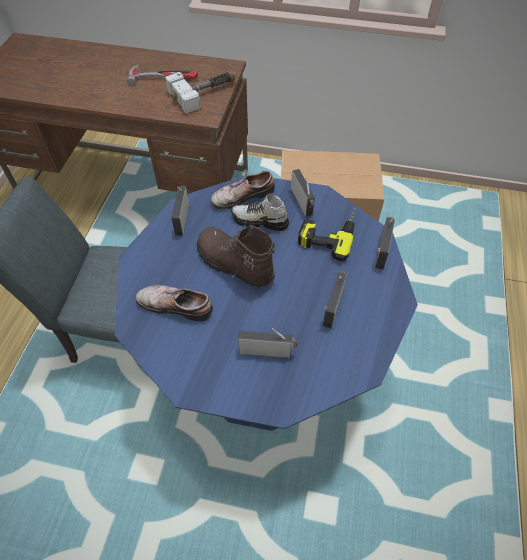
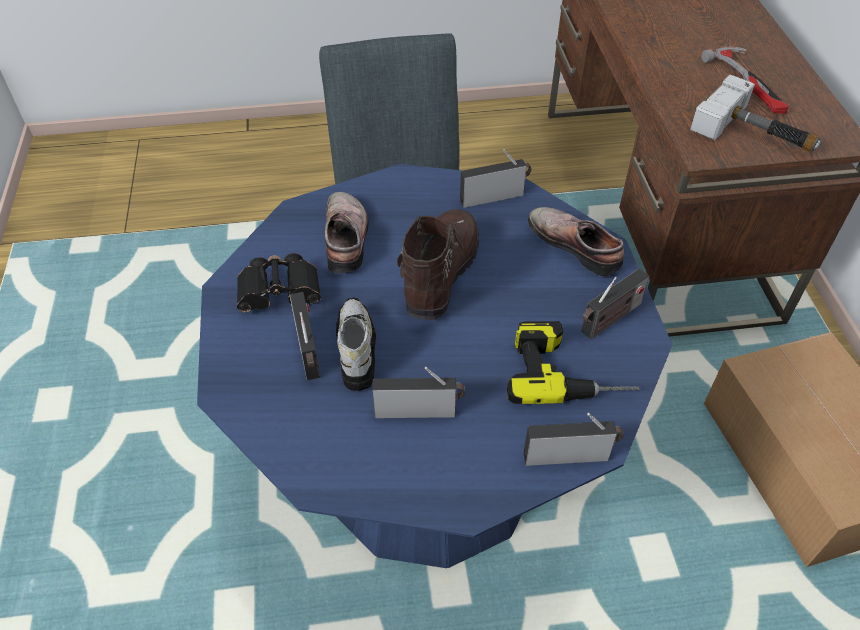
camera: 70 degrees right, 5 degrees down
(209, 355) = (282, 294): none -> black binoculars
(260, 221) = (537, 279): shoe -> shoe (356, 350)

